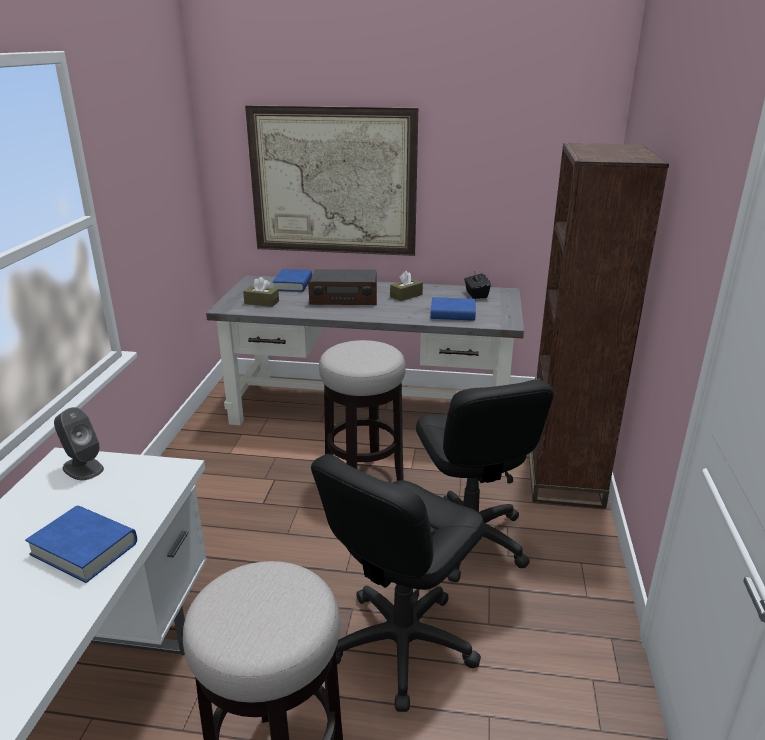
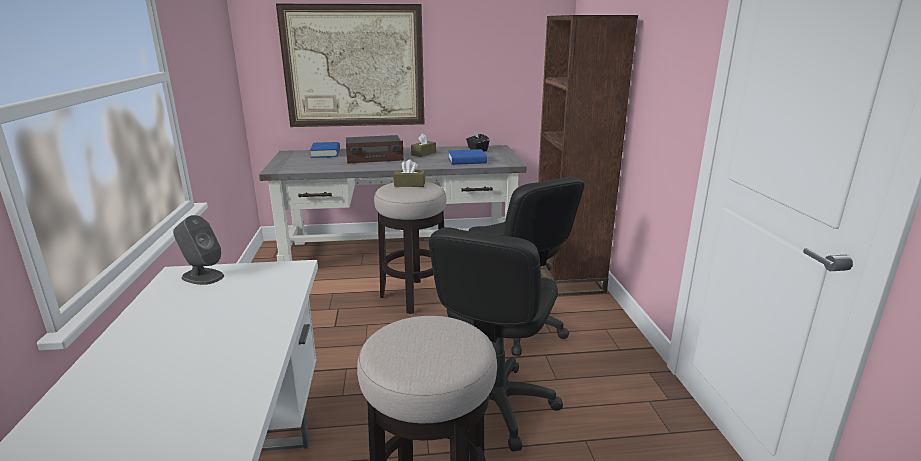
camera: 15 degrees left, 5 degrees down
(84, 548) = (238, 328): blue book -> none
(261, 302) = (305, 165): brown tissue box -> brown tissue box (409, 184)

